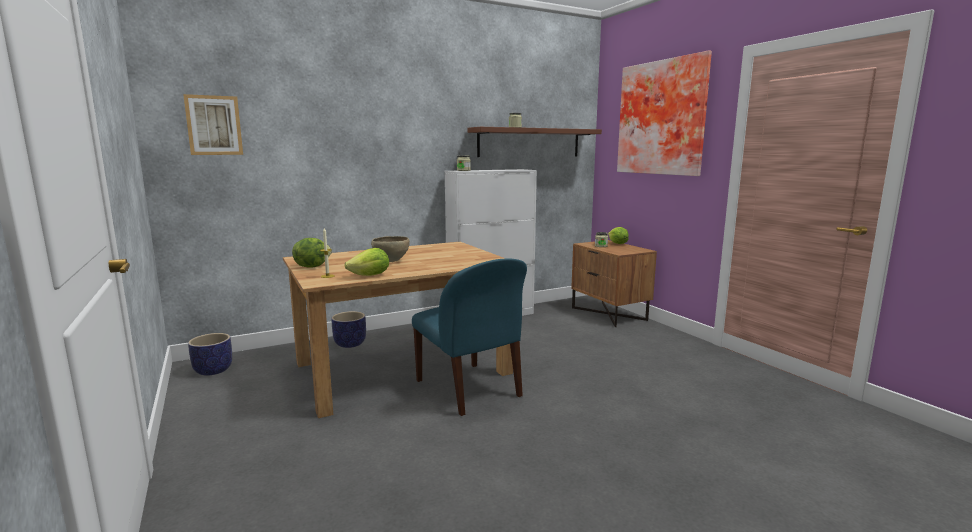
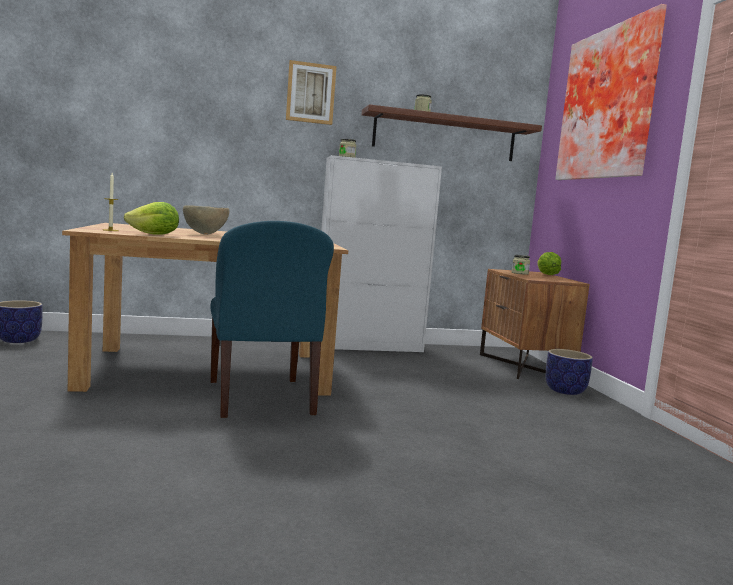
camera: 15 degrees right, 5 degrees down
(214, 125) = (67, 78): picture -> picture (310, 93)
(312, 266) = (114, 227): lettuce -> none
(350, 344) = (179, 343): planter -> planter (565, 391)

